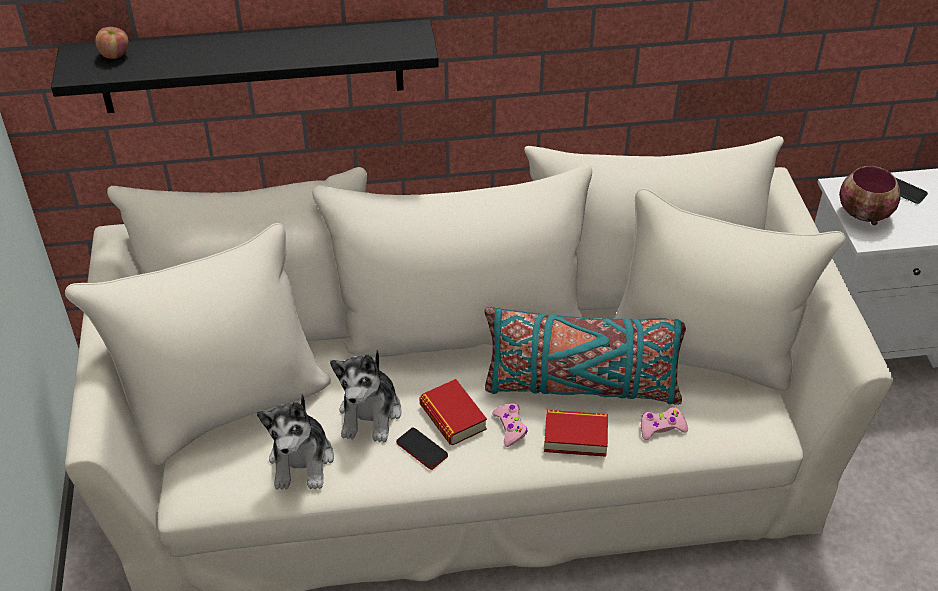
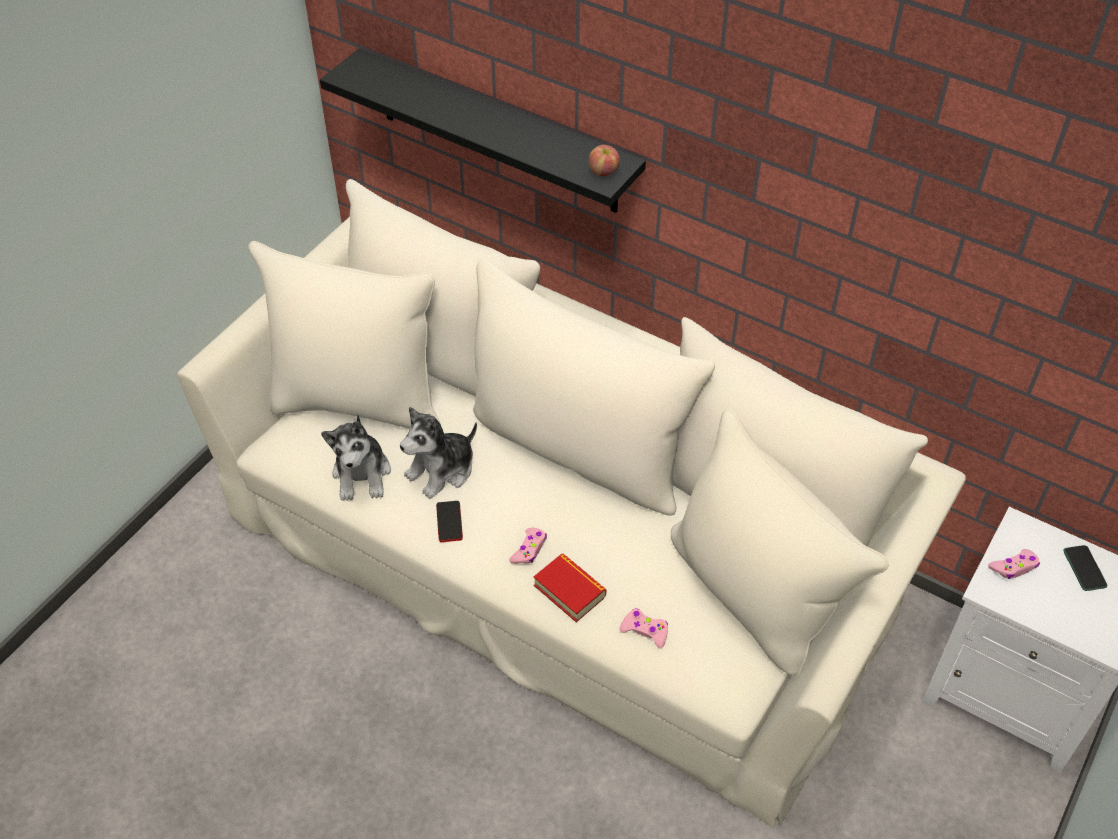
camera: 40 degrees right, 5 degrees up
(115, 55) = (386, 74): apple -> apple (603, 171)
(302, 460) = (362, 474): plush toy -> plush toy turned 45 degrees counterclockwise
(453, 417) = (496, 513): book -> none
(581, 387) = (617, 555): turquoise pillow -> none
(865, 215) = (1014, 567): bowl -> pink game controller

